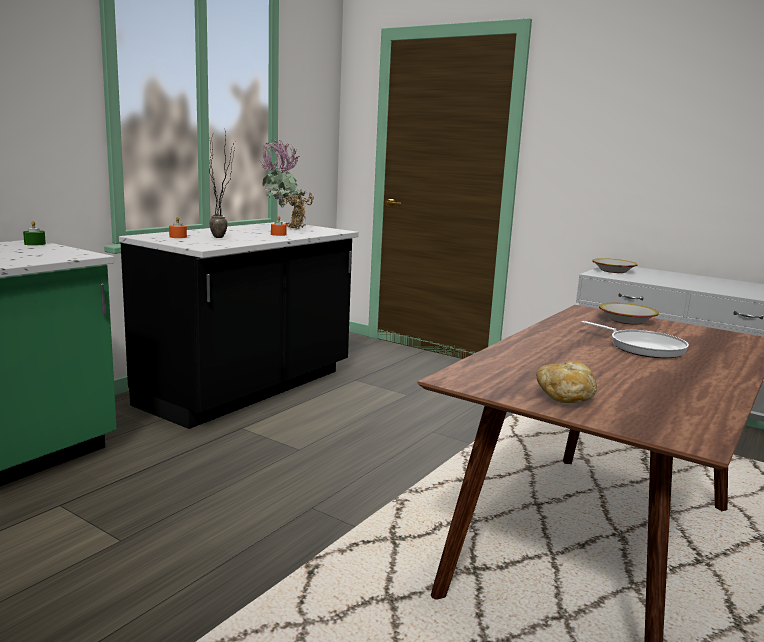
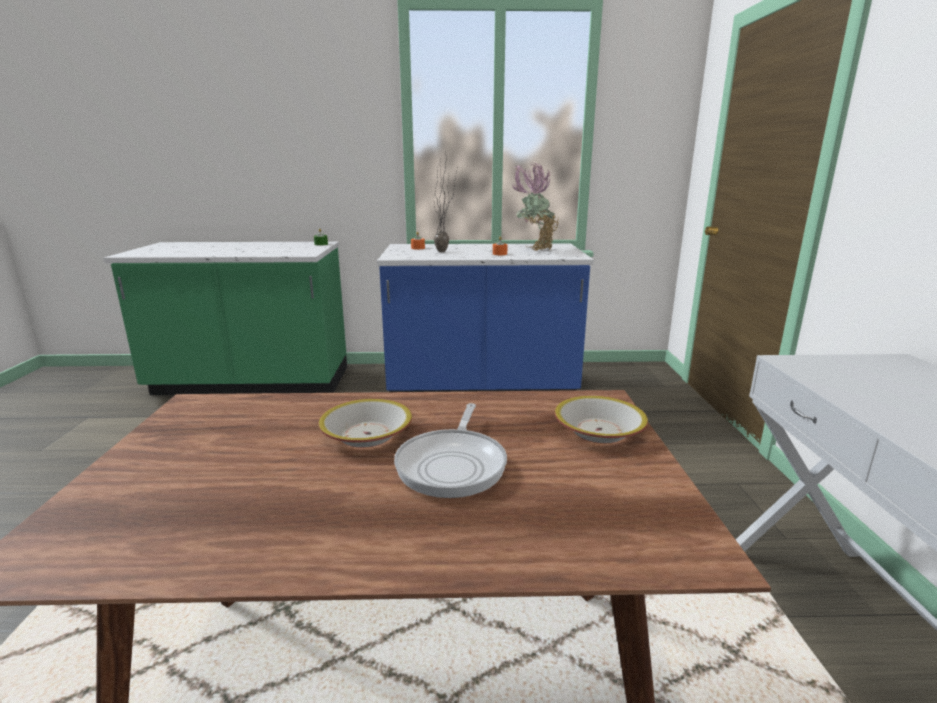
camera: 55 degrees right, 5 degrees up
(249, 389) = (481, 389): black counter -> blue counter
(565, 397) = (162, 459): bread -> none
(613, 271) = (852, 365): bowl -> bowl (367, 435)

